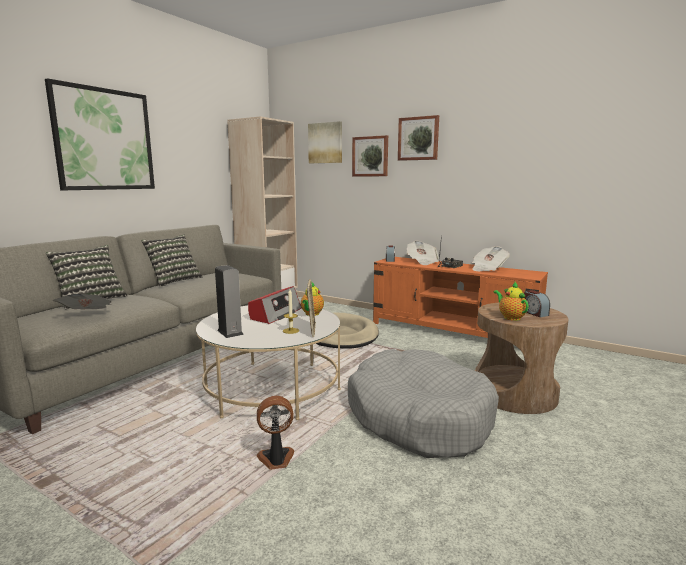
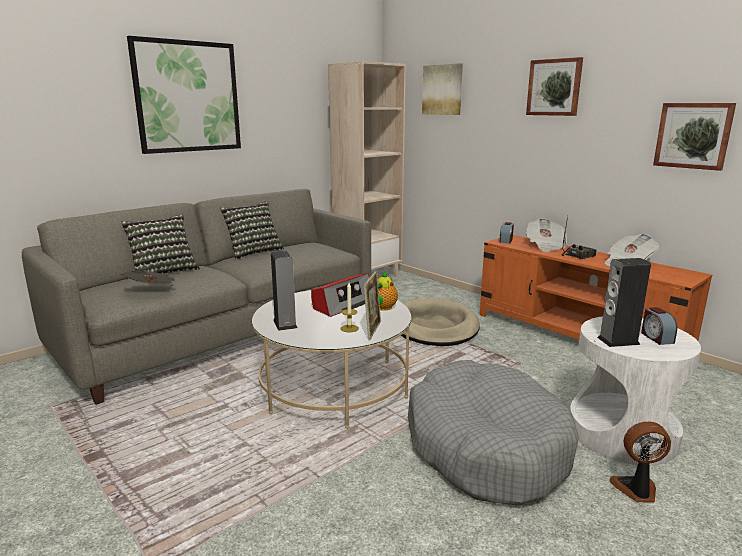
camera: 15 degrees right, 5 degrees up
(276, 459) = (309, 471): fan -> fan (636, 490)
(370, 156) = (494, 108): picture -> picture (693, 135)
(510, 317) = (618, 341): teapot -> speaker
(514, 393) = (622, 433): brown side table -> white side table

